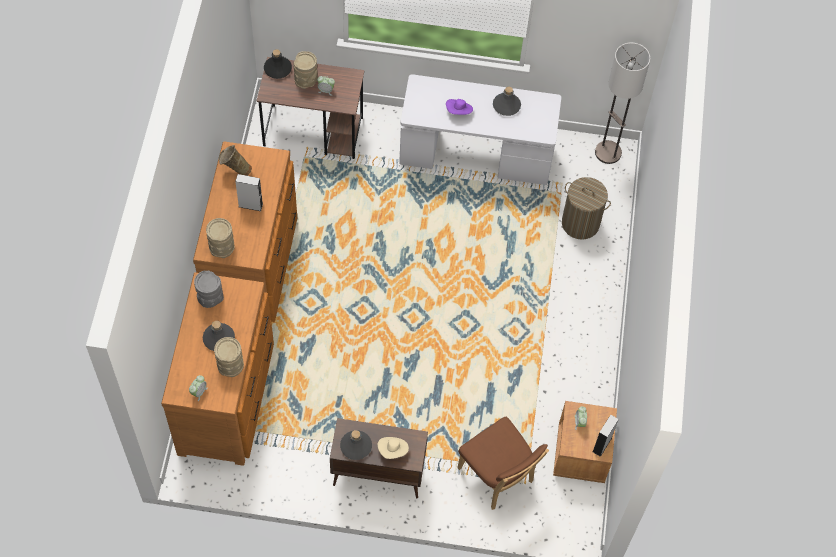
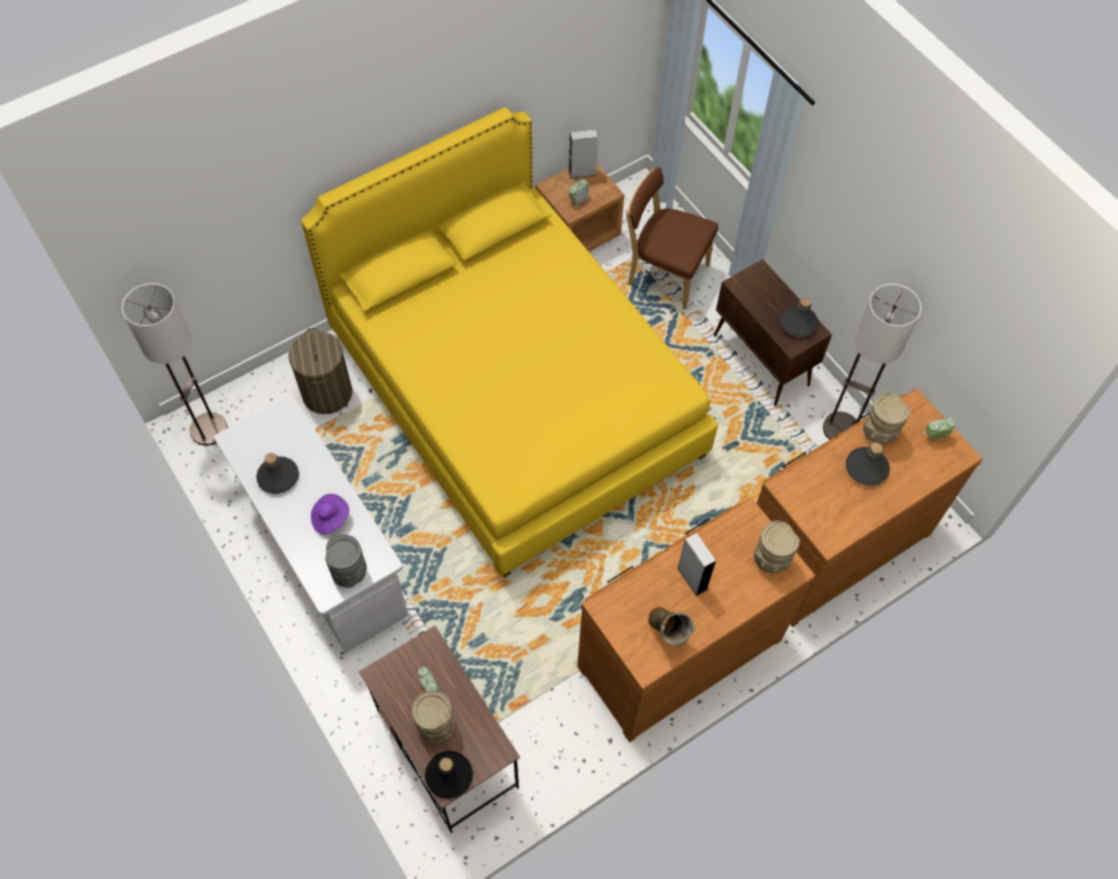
camera: 130 degrees left, 0 degrees up
(210, 299) = (837, 515): grey vase -> grey vase (350, 572)
(287, 474) = (841, 428): none -> floor lamp
(393, 450) = (768, 293): beige hat -> none
(488, 317) = (514, 393): none -> yellow bed
(497, 477) = (664, 273): brown chair -> brown chair turned 75 degrees counterclockwise

